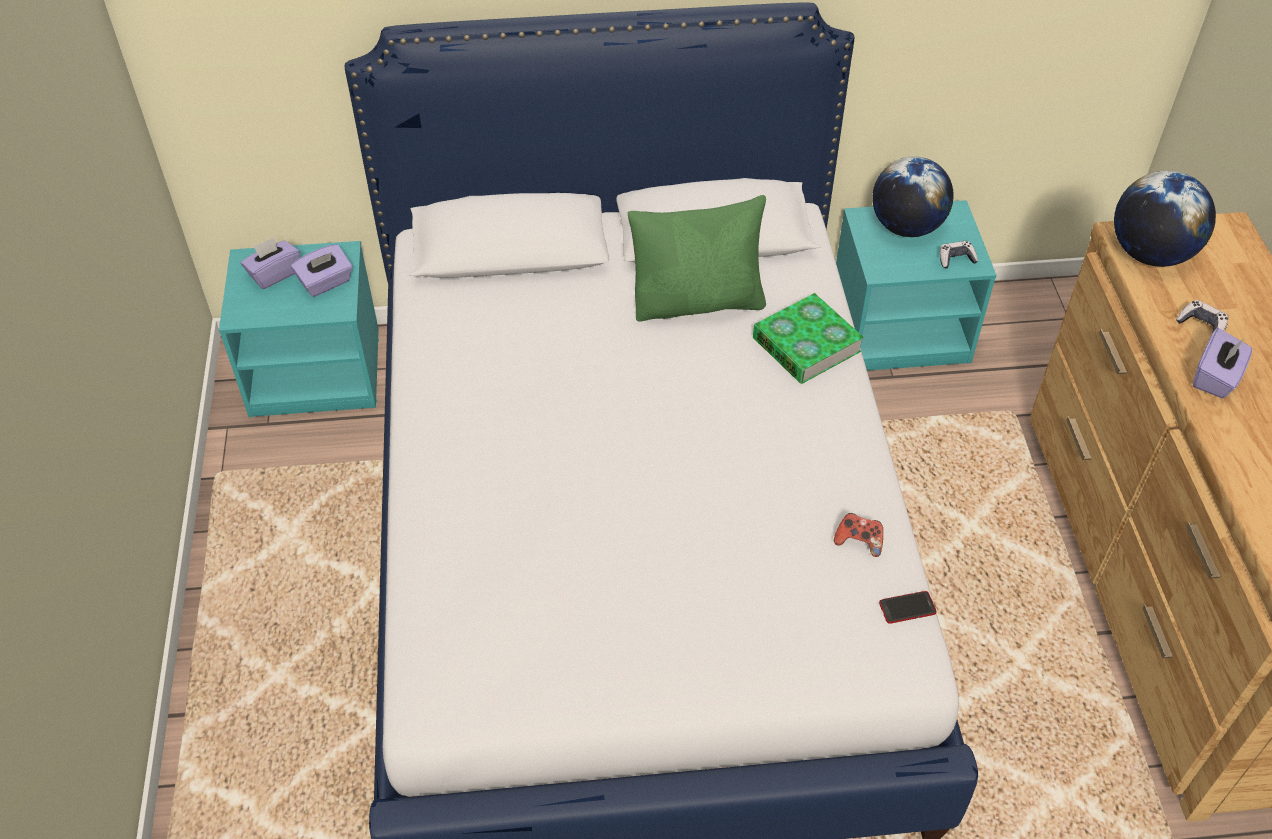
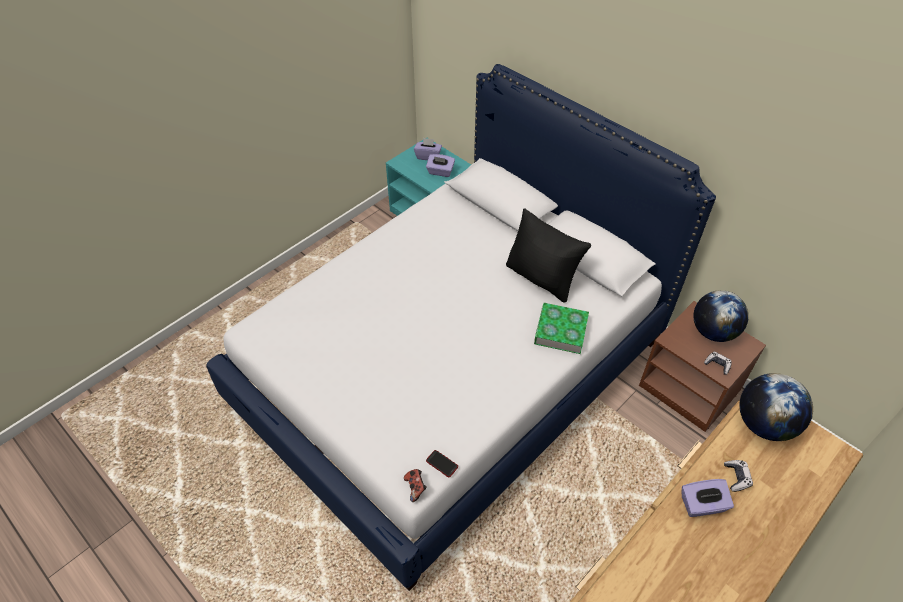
camera: 50 degrees right, 0 degrees up
(698, 302) = (542, 278): green pillow -> black pillow
(858, 542) = (462, 422): game controller -> game controller (415, 488)
(900, 329) = (690, 388): turquoise nightstand -> brown nightstand

